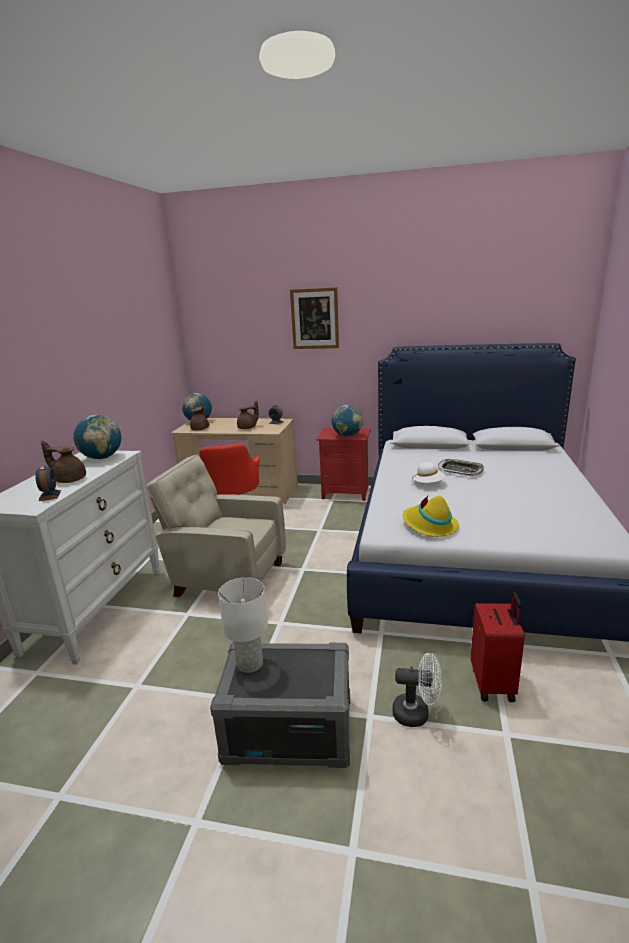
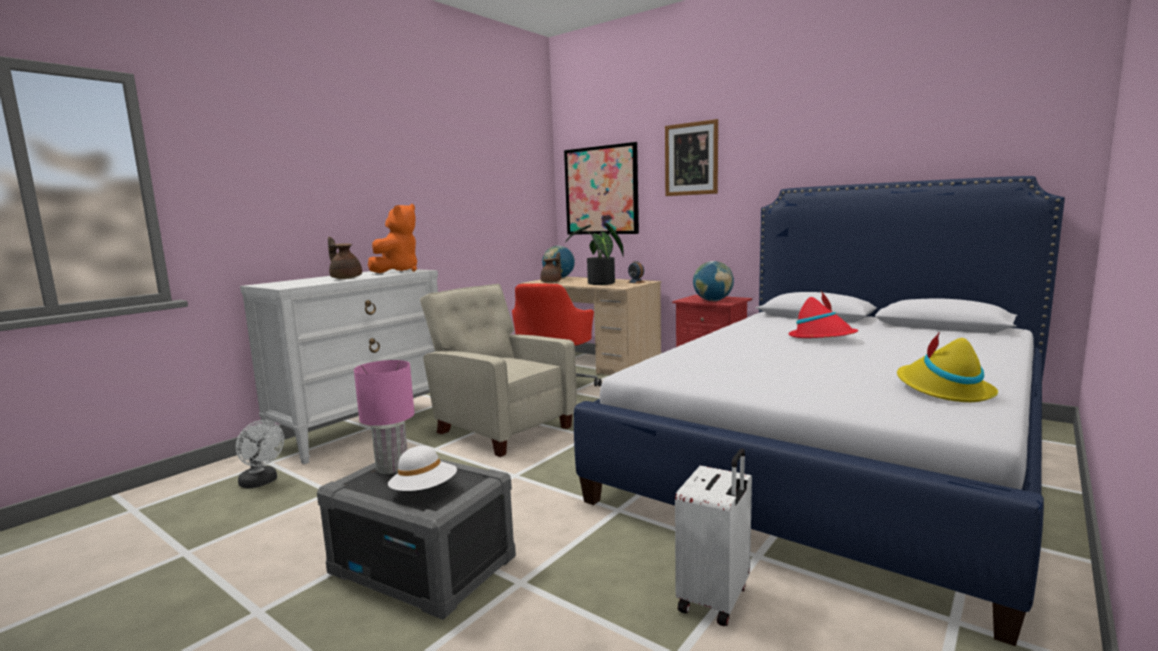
camera: 25 degrees right, 10 degrees down
(50, 495) = (312, 283): alarm clock -> none
(102, 458) = (397, 271): globe -> orange plush toy
(230, 342) = (601, 190): none -> picture
(248, 428) = (600, 284): brown teapot -> potted plant
(250, 663) = (393, 467): white table lamp -> pink table lamp
(417, 713) = (578, 597): white fan -> white fan (261, 482)
(428, 483) = (758, 344): white hat -> white hat (424, 492)
(429, 525) = (702, 373): yellow hat -> yellow hat (942, 390)
(460, 470) = (822, 338): tray -> red hat
(494, 684) = (715, 599): red suitcase -> white suitcase

